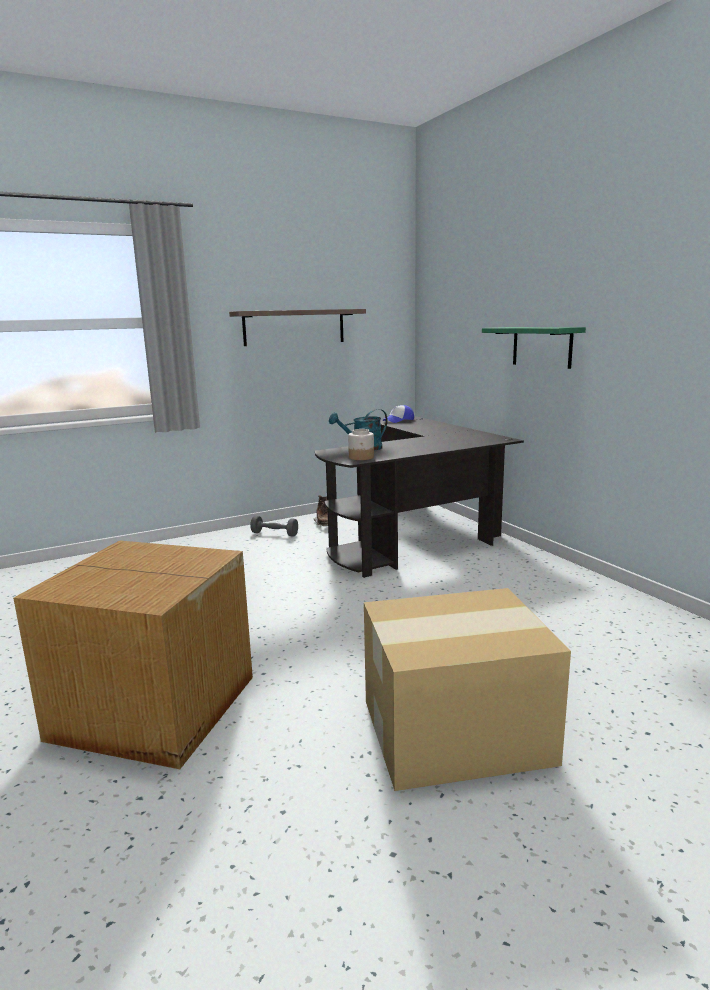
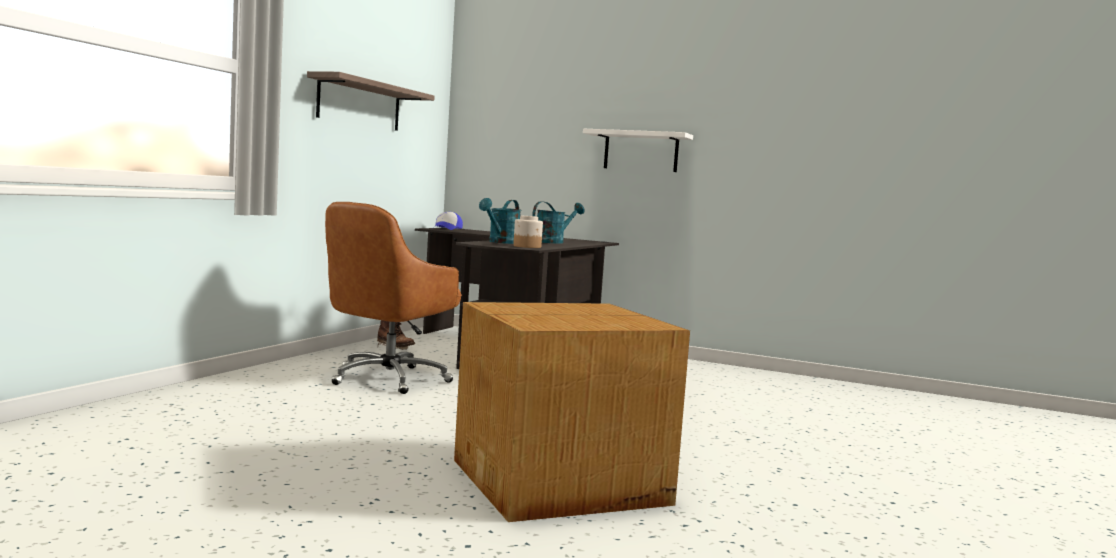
camera: 40 degrees left, 10 degrees down
(258, 558) = (388, 379): none -> brown office chair
(274, 534) = (355, 360): grey dumbbell -> none
(432, 444) = (553, 242): none -> turquoise watering can
(458, 731) = (806, 448): cardboard box -> none
(542, 346) = (641, 151): green shelf -> white shelf

